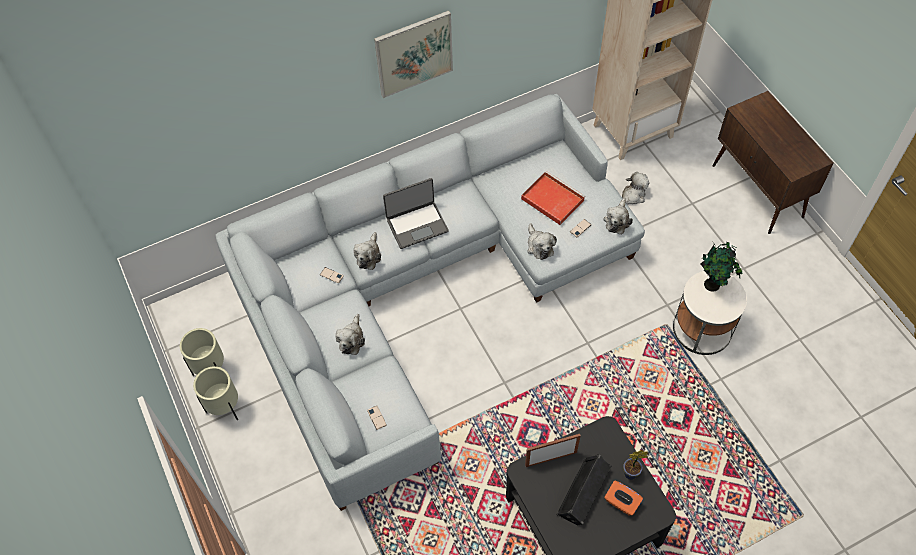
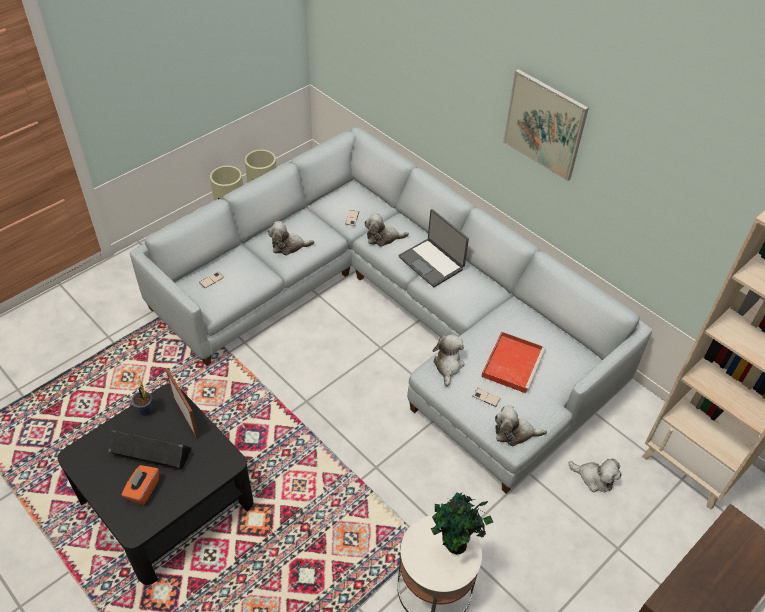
camera: 70 degrees right, 10 degrees down
(539, 246) = (448, 365): plush toy -> plush toy turned 135 degrees clockwise
(632, 473) = (179, 495): potted plant -> potted plant (146, 412)

